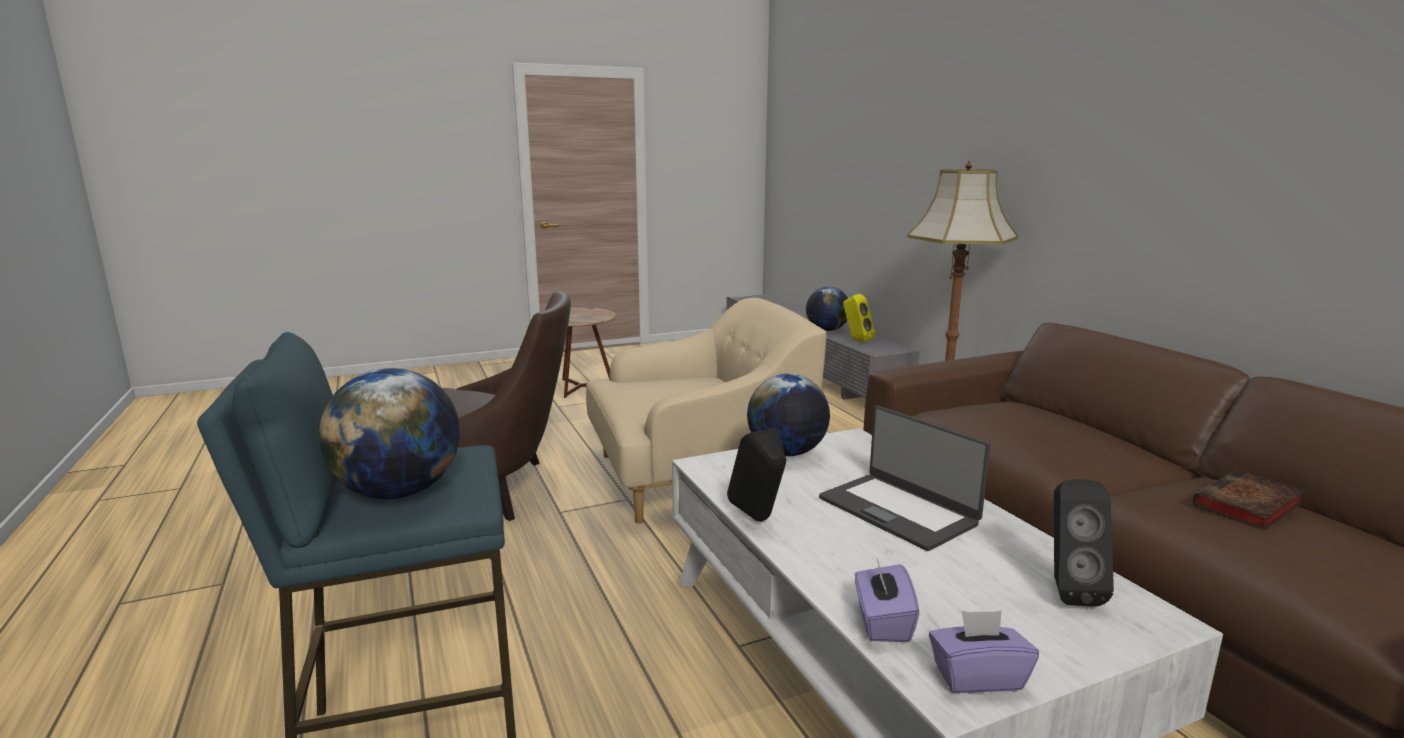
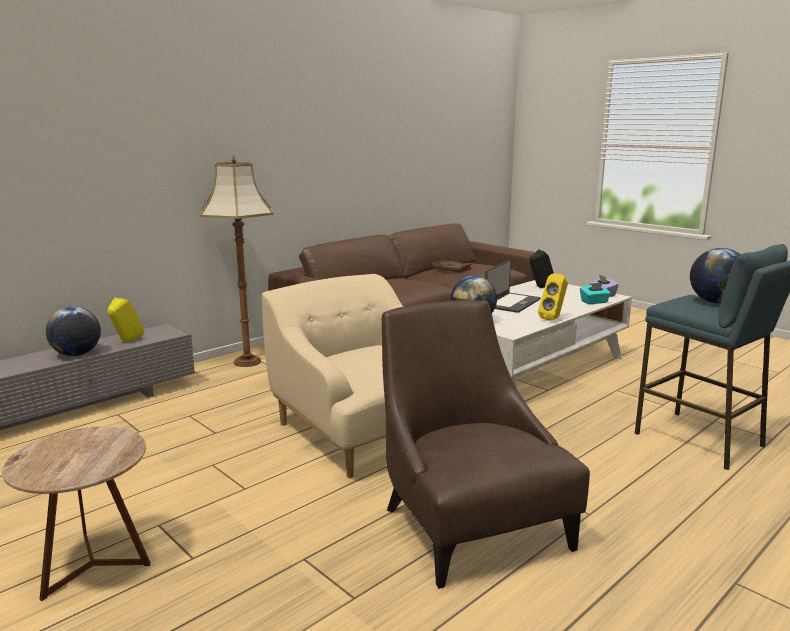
camera: 110 degrees left, 0 degrees up
(759, 520) = (553, 319): black speaker -> yellow speaker
(882, 622) = (594, 302): purple tissue box -> turquoise tissue box

